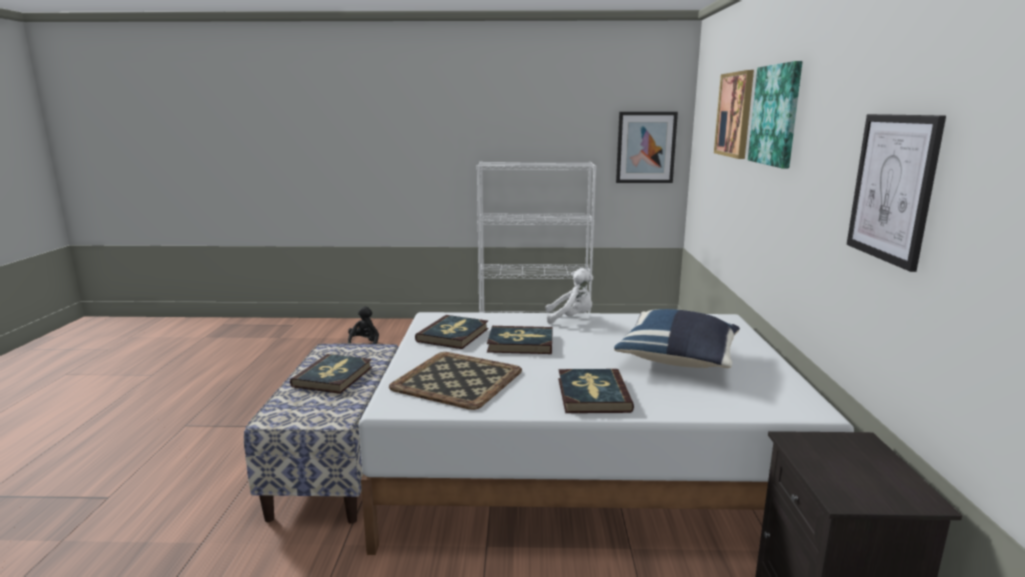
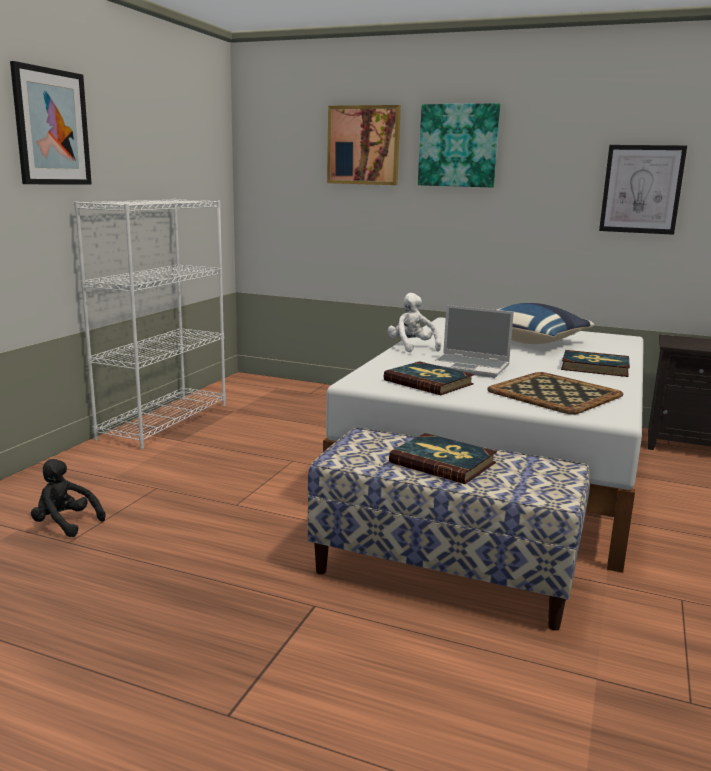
camera: 70 degrees left, 0 degrees up
(520, 343) = (470, 367): book -> laptop
(571, 318) = (412, 347): white plush toy -> white plush toy turned 45 degrees counterclockwise
(646, 147) = (207, 181): picture -> picture (51, 127)

